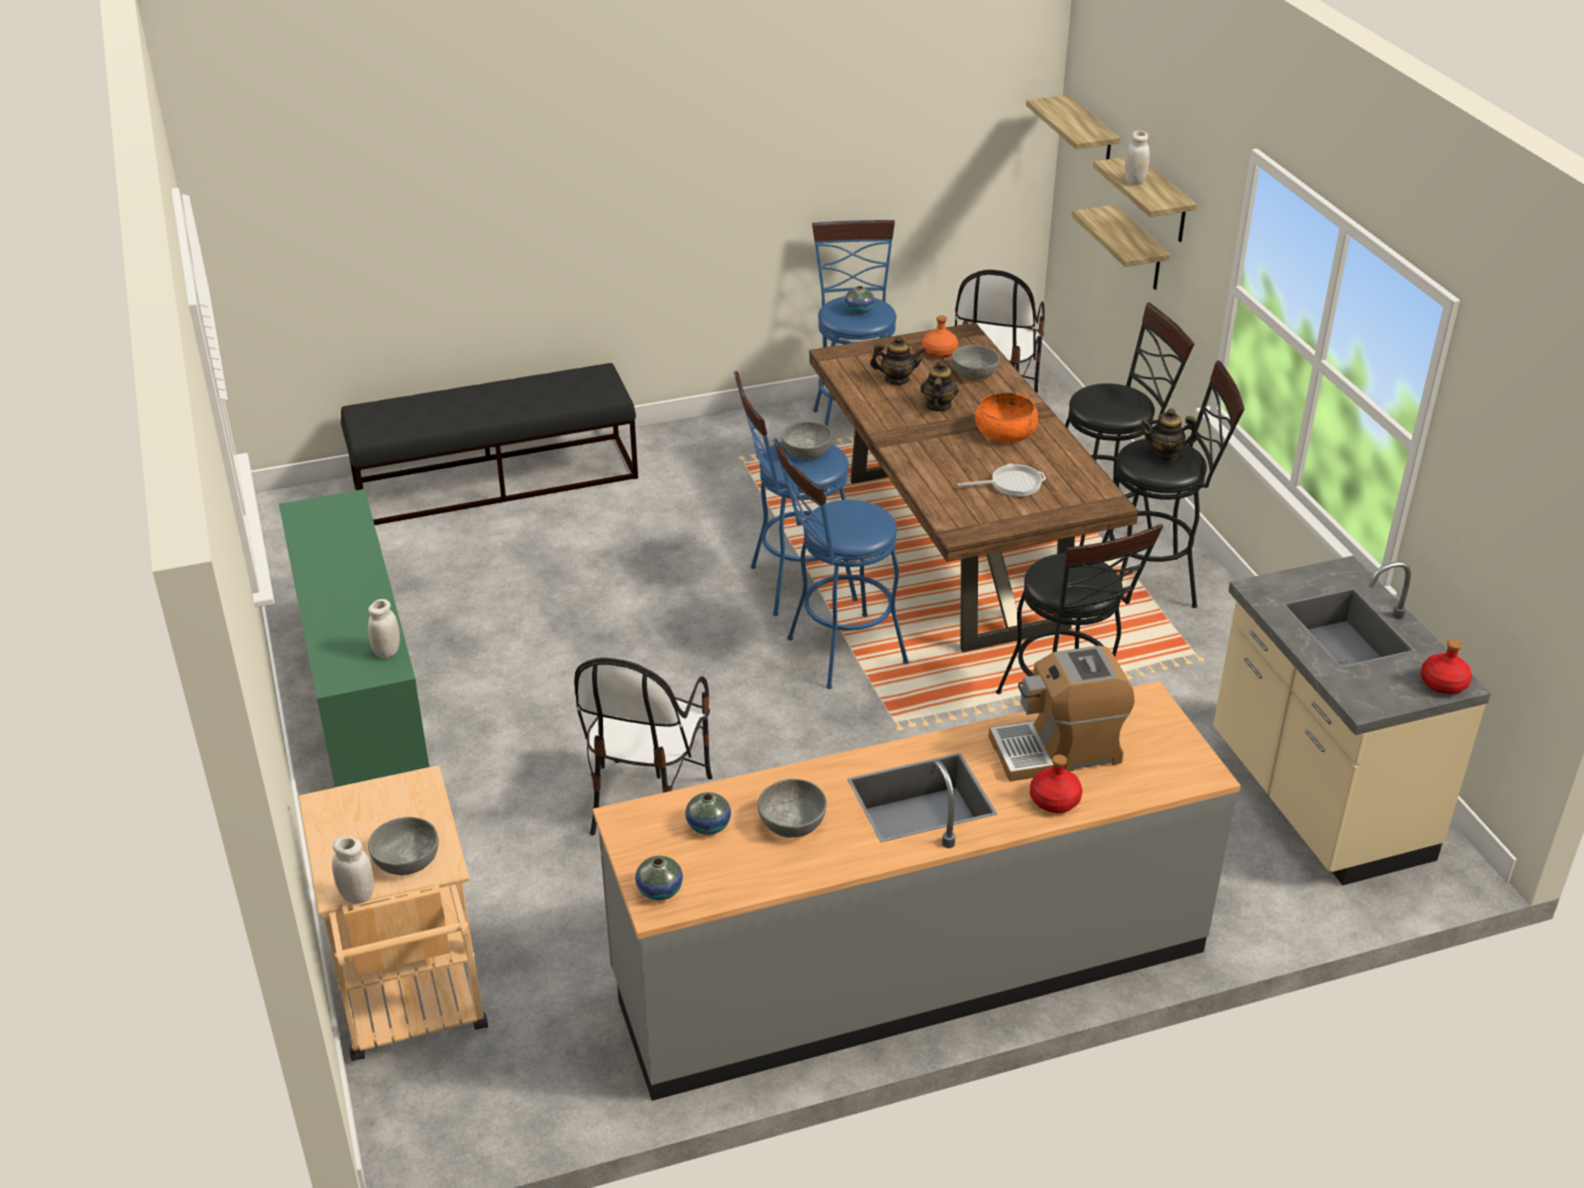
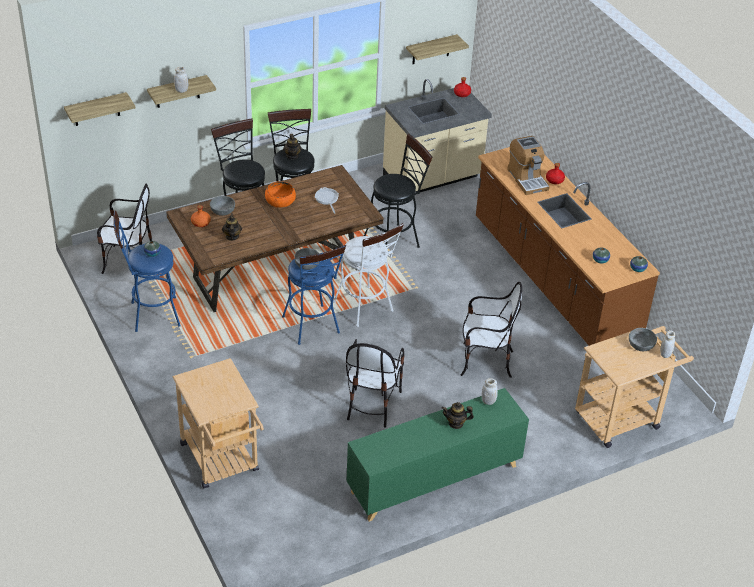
camera: 100 degrees left, 5 degrees up
(497, 480) = (222, 462): black bench -> beige cart
(573, 638) = (372, 404): none -> chair
(792, 822) = (590, 240): grey bowl -> none
(837, 653) = (366, 309): blue stool -> white stool
(909, 965) = (553, 280): grey counter -> brown counter
(938, 406) = (257, 222): teapot -> teapot (456, 423)
(1139, 250) = (163, 125): shelf -> shelf (431, 49)

